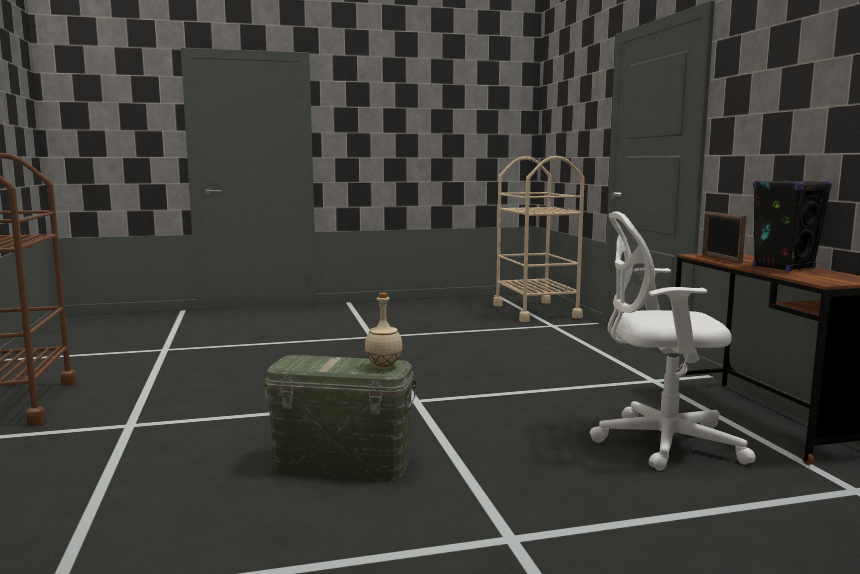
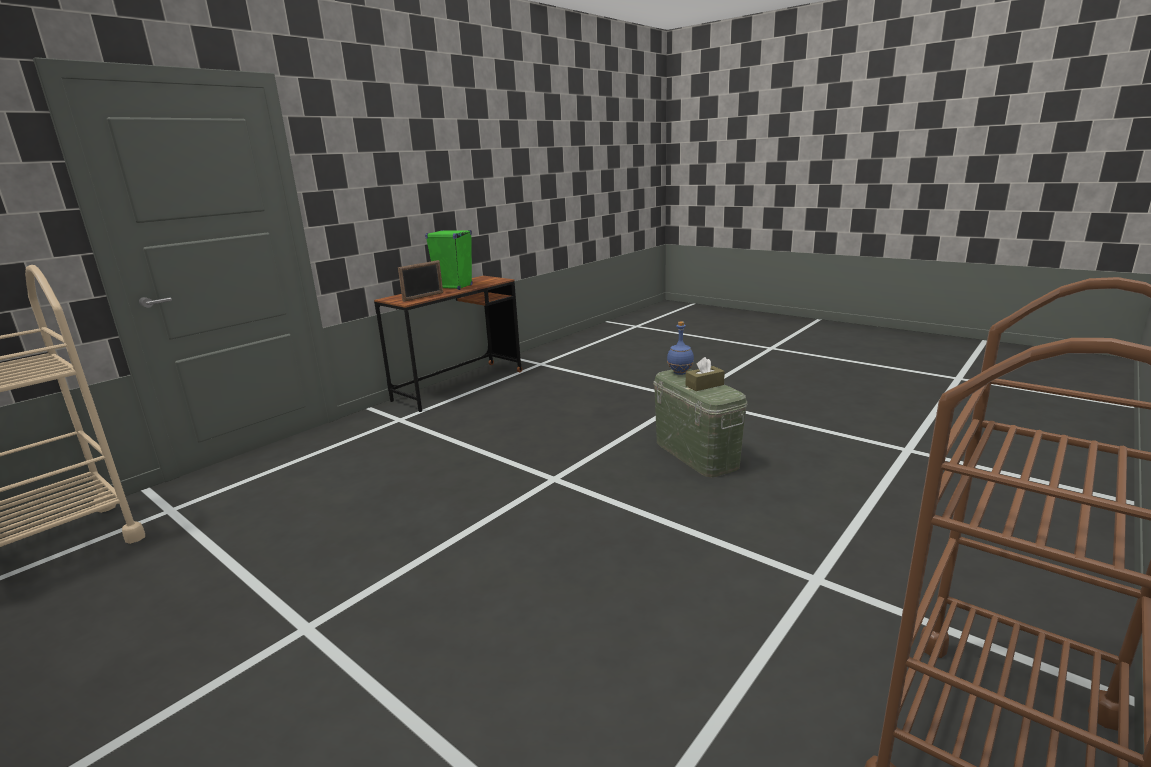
camera: 125 degrees left, 10 degrees up
(328, 364) = (704, 385): none -> brown tissue box
(383, 367) = (680, 373): beige bottle -> blue bottle
(660, 442) = (532, 397): white office chair -> none
(783, 268) = (454, 287): black speaker -> green speaker

